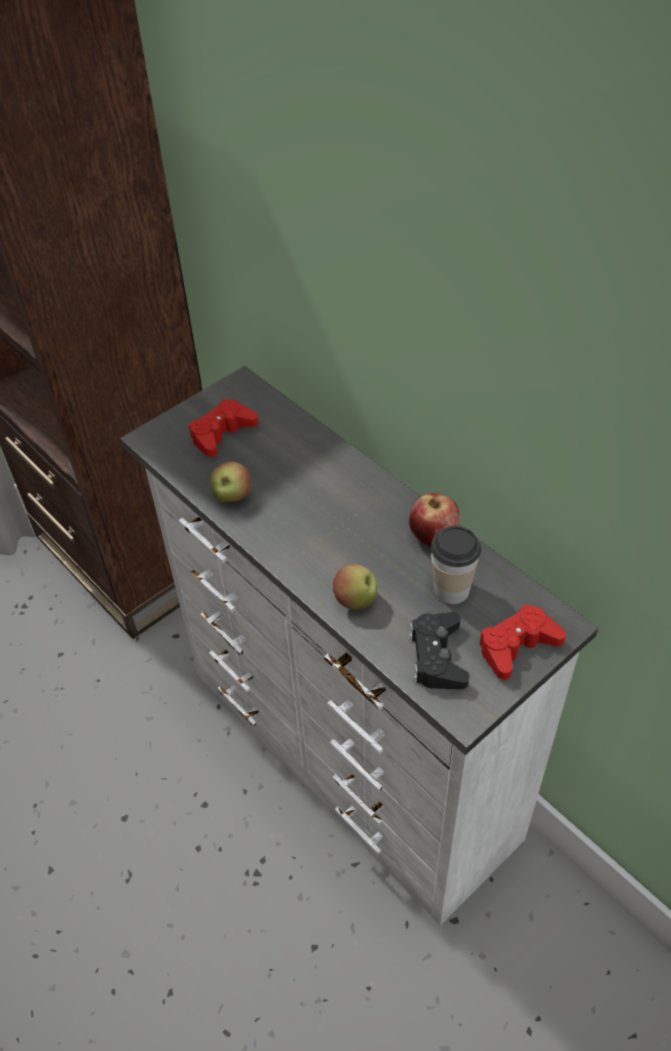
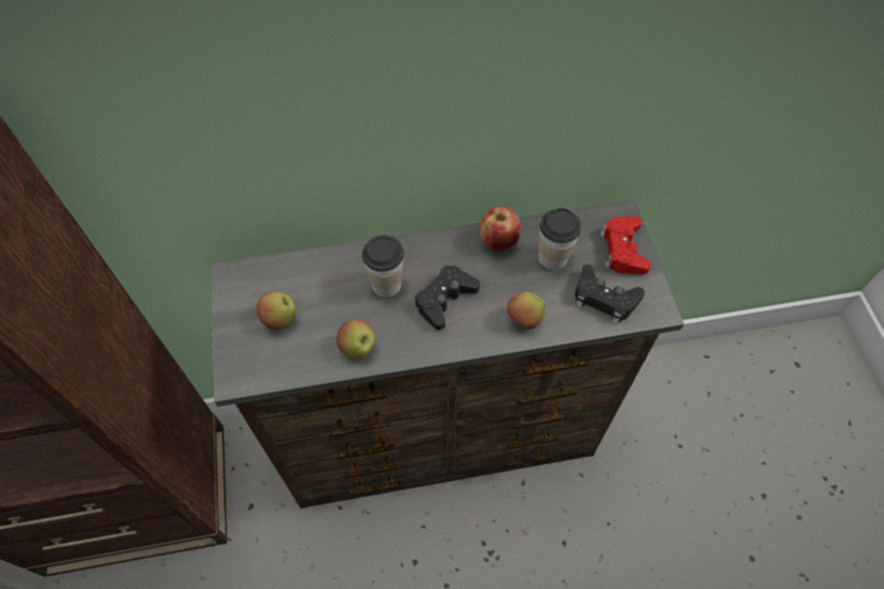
camera: 60 degrees left, 10 degrees up
(222, 433) = (280, 319): red game controller -> apple
(313, 481) = (386, 284): none -> cup
(329, 529) = (445, 300): none -> black game controller
(347, 757) = (443, 440): white dresser -> brown dresser

